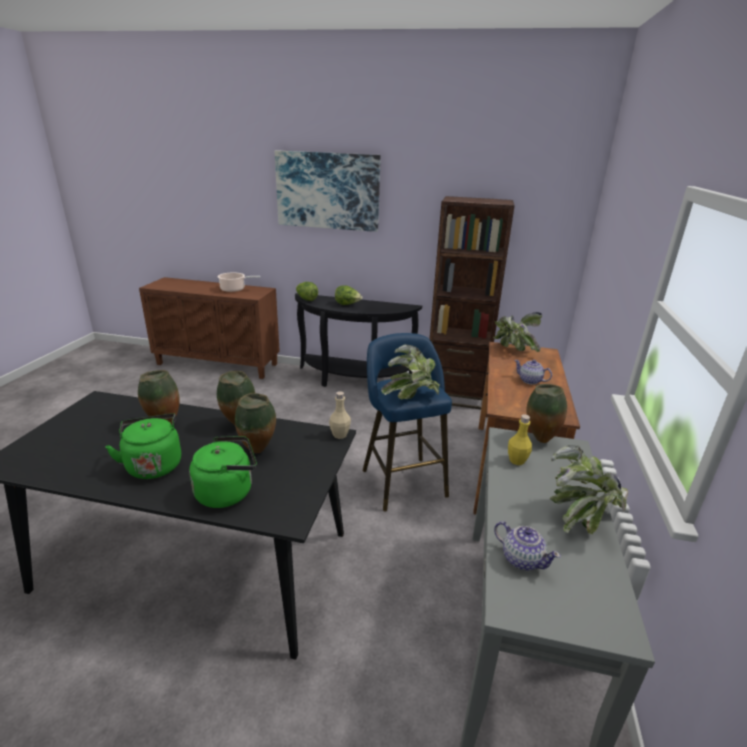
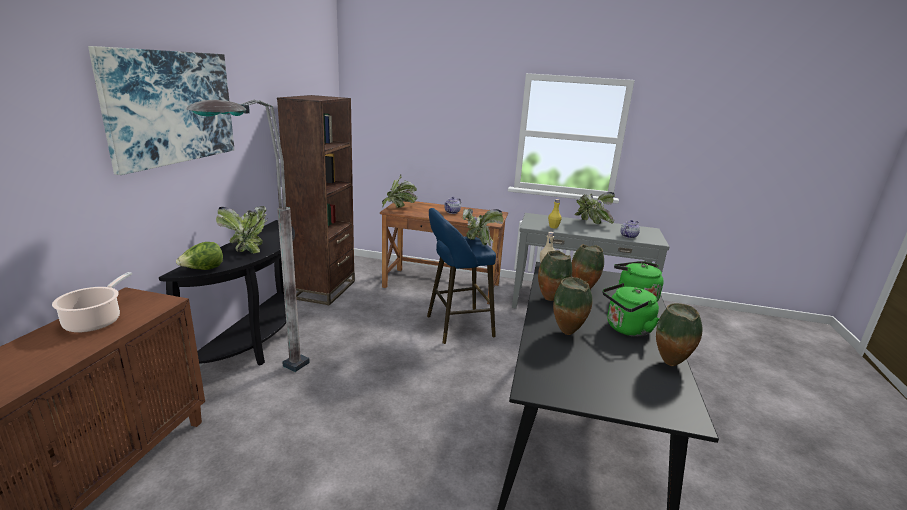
camera: 90 degrees left, 5 degrees down
(299, 390) = (264, 384): none -> grey floor lamp
(347, 304) = (248, 249): lettuce -> potted plant
(539, 440) = (529, 220): vase -> vase (670, 364)

